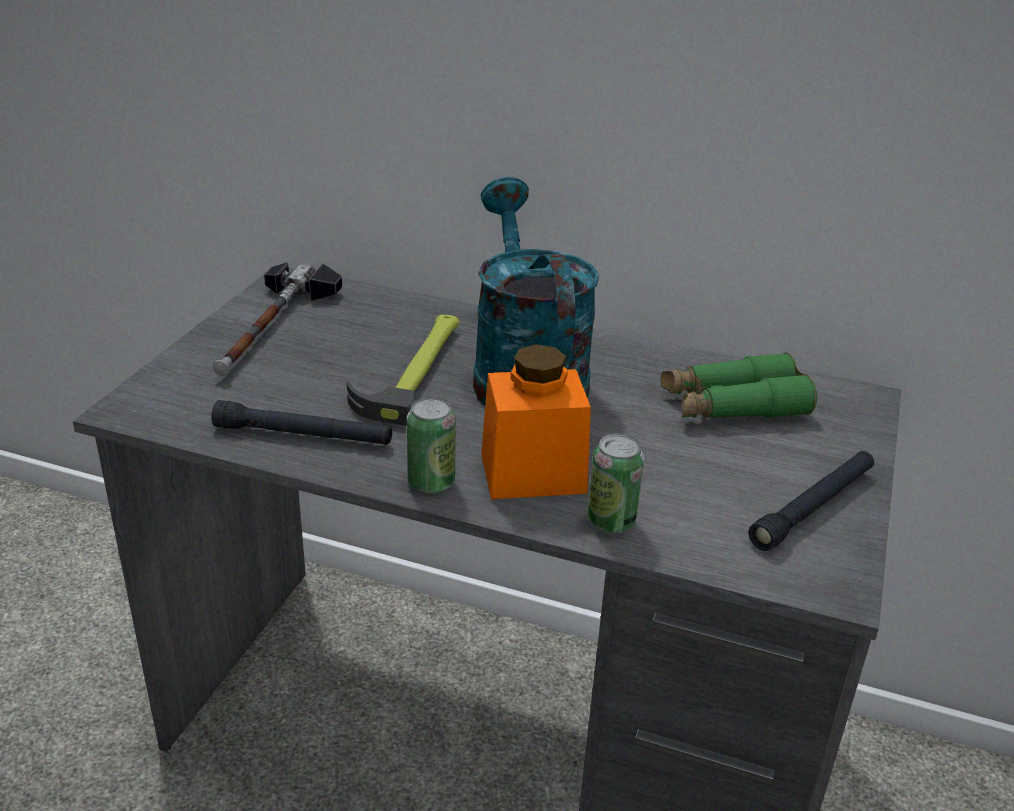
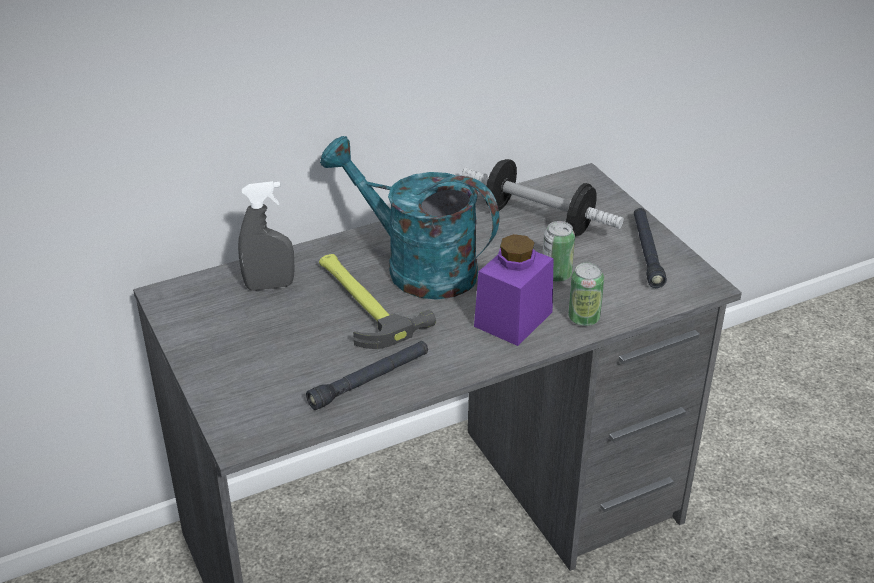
camera: 45 degrees left, 5 degrees up
(273, 327) = (222, 331): hammer -> none
(372, 317) = (269, 286): none -> grey spray bottle
(431, 482) = (477, 358): can -> can (556, 275)
(533, 473) = (513, 319): orange jar -> purple jar
(733, 405) = (539, 219): green binoculars -> dumbbell

